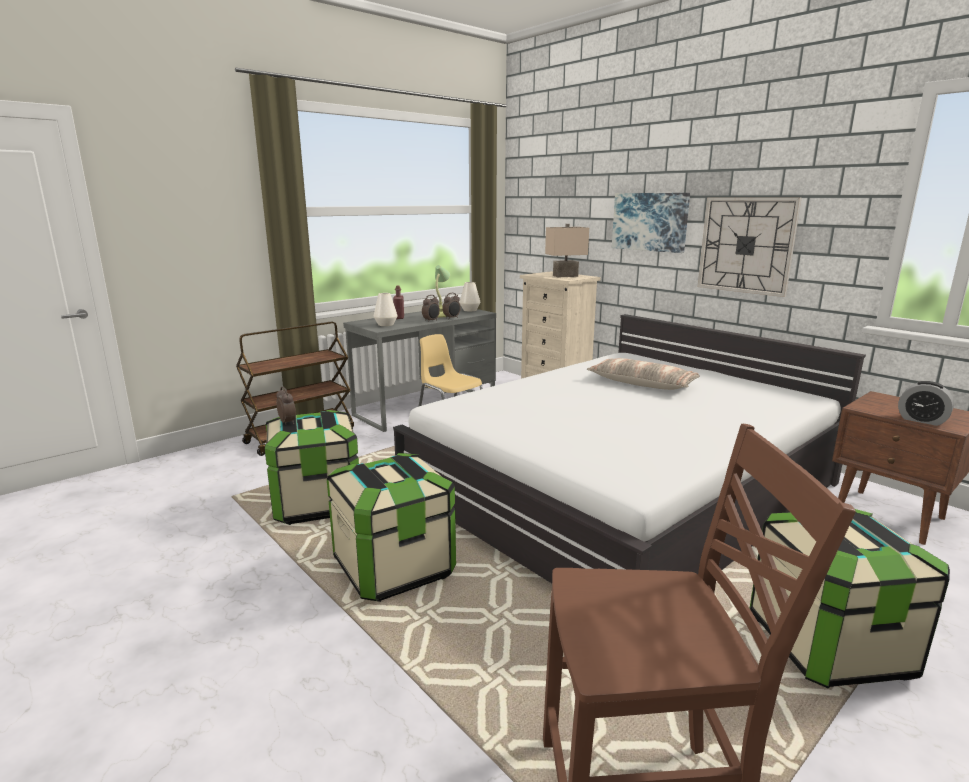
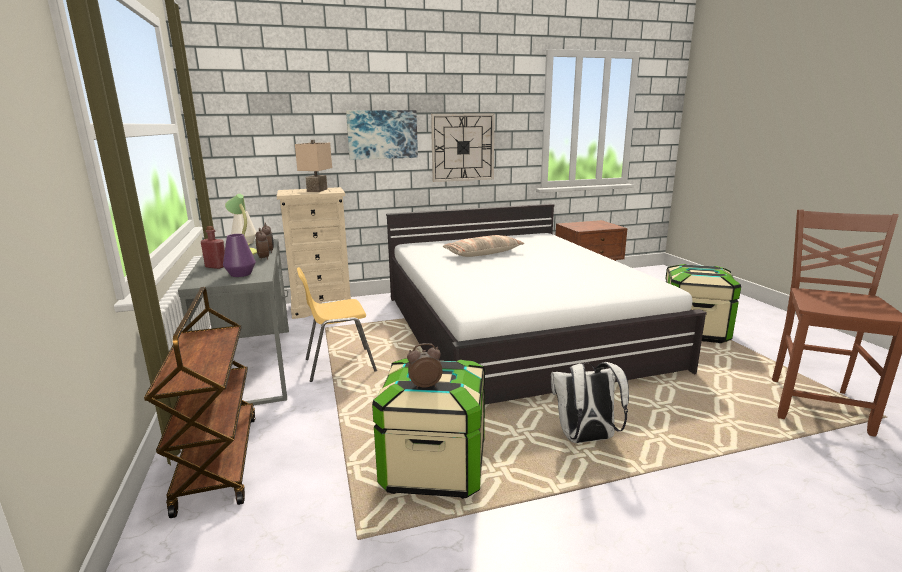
camera: 65 degrees left, 0 degrees up
(386, 324) = (241, 274): white vase -> purple vase
(394, 568) = (585, 439): storage box -> white backpack
(921, 420) = (604, 227): alarm clock -> none

